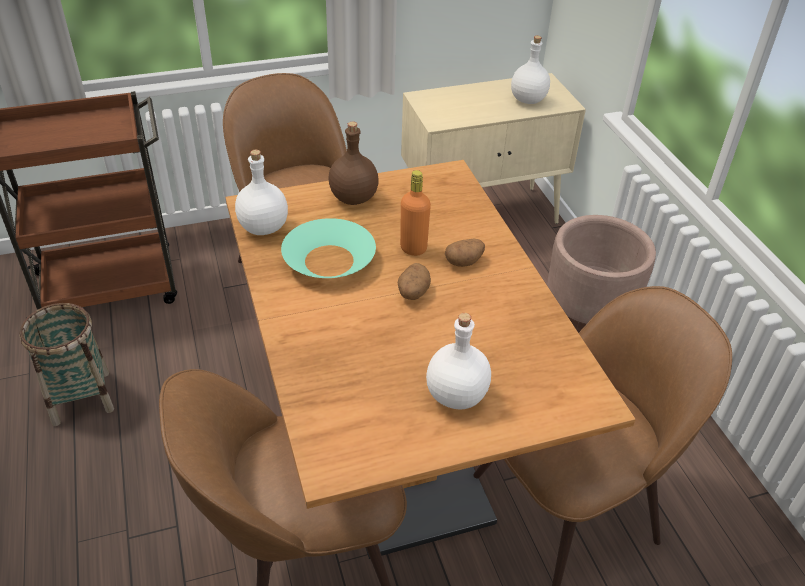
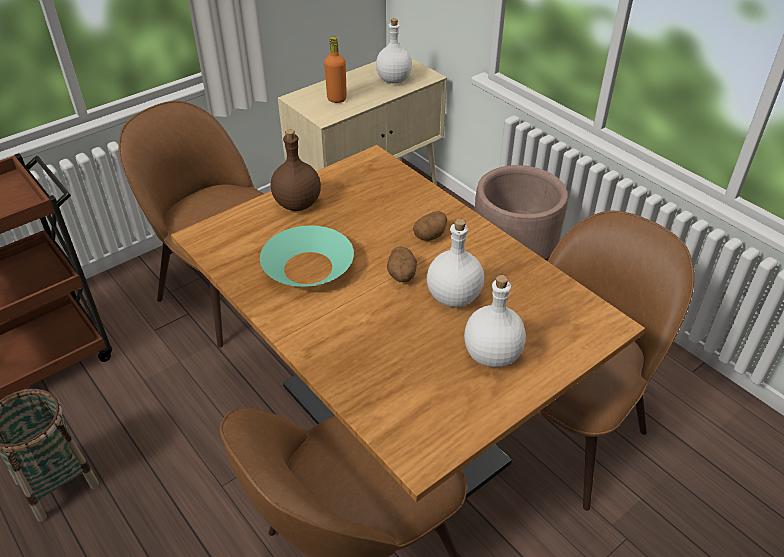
camera: 20 degrees left, 0 degrees up
(263, 228) = (227, 254): white bottle -> white bottle (454, 298)
(413, 248) = (379, 235): orange bottle -> orange bottle (336, 99)

